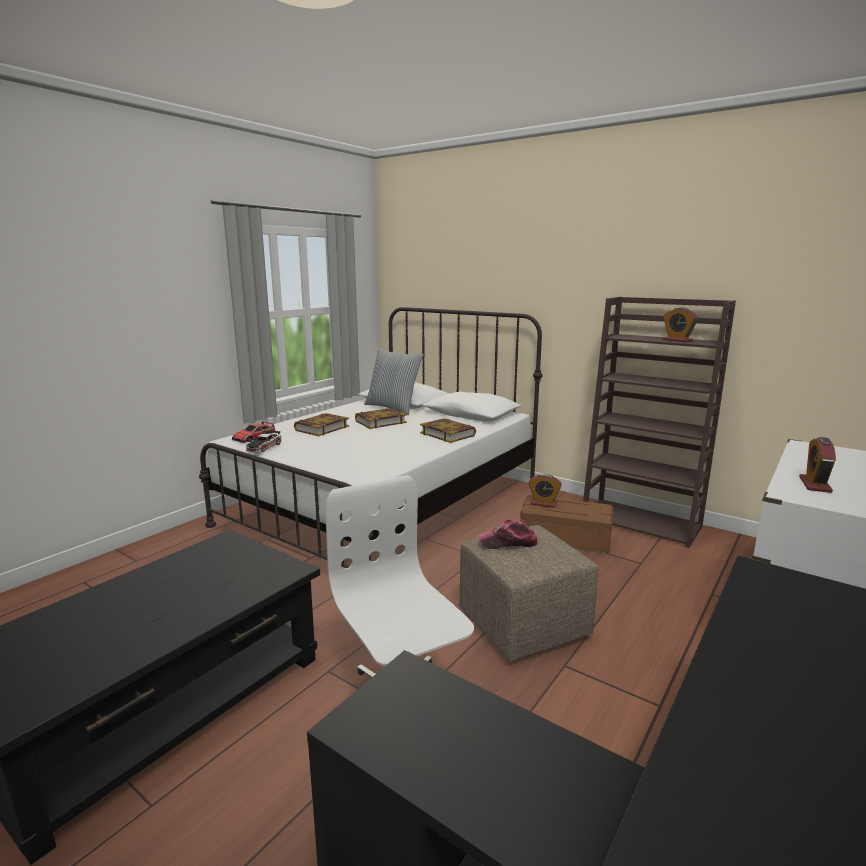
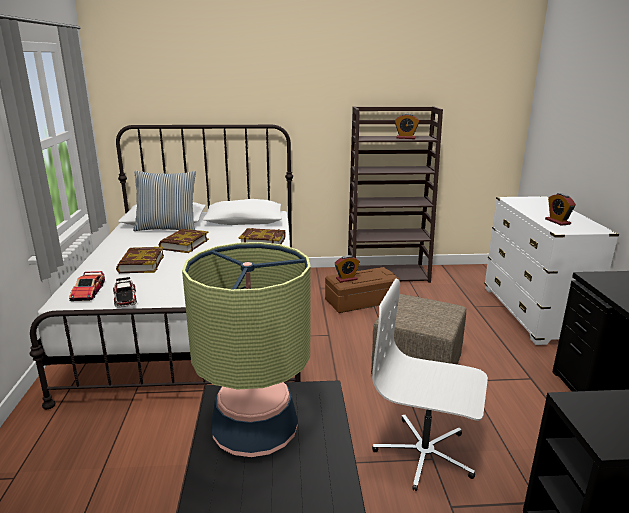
camera: 40 degrees left, 5 degrees up
(194, 574) = (255, 433): none -> table lamp
(508, 542) = (407, 311): cap -> none

